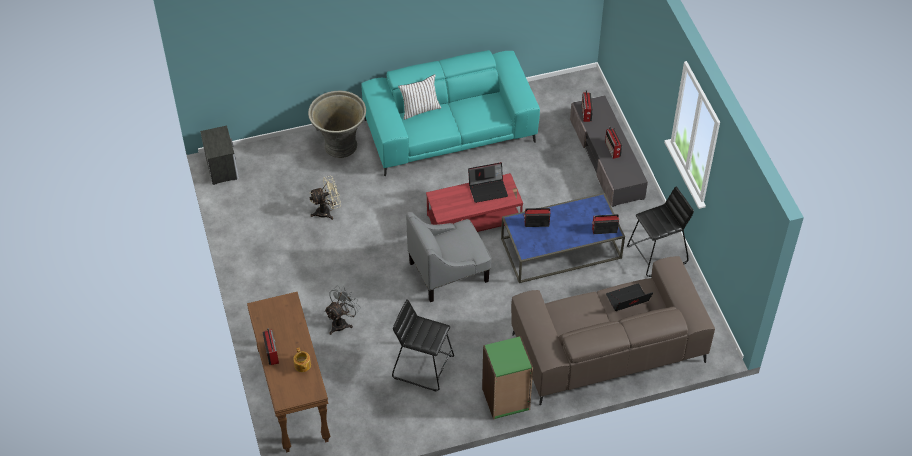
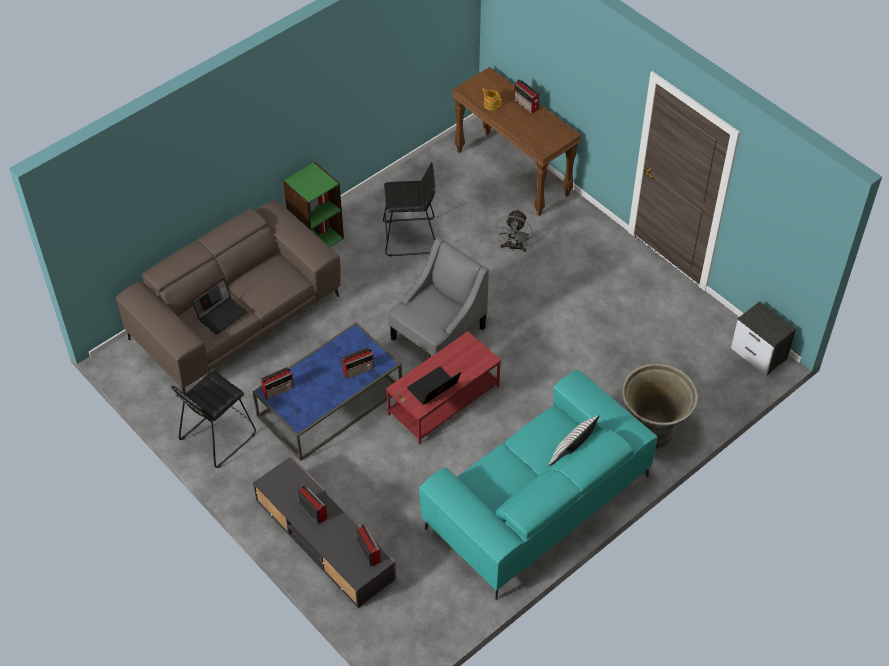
camera: 155 degrees right, 0 degrees up
(327, 211) = (608, 349): beige fan -> none

